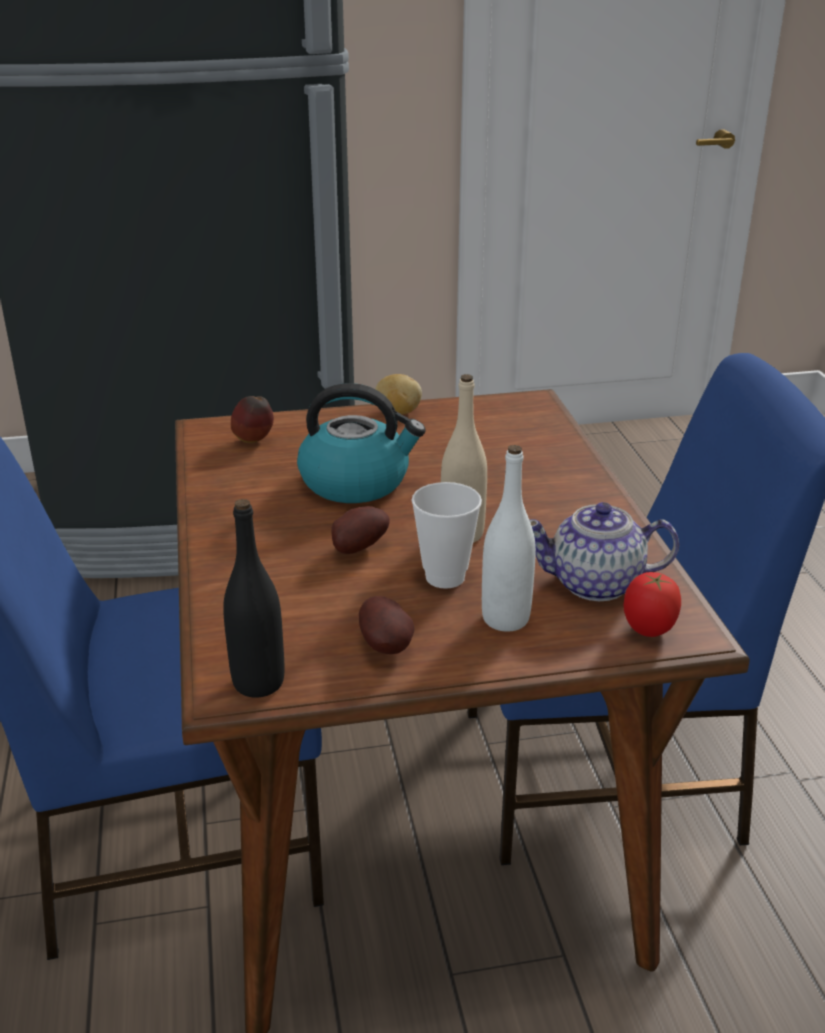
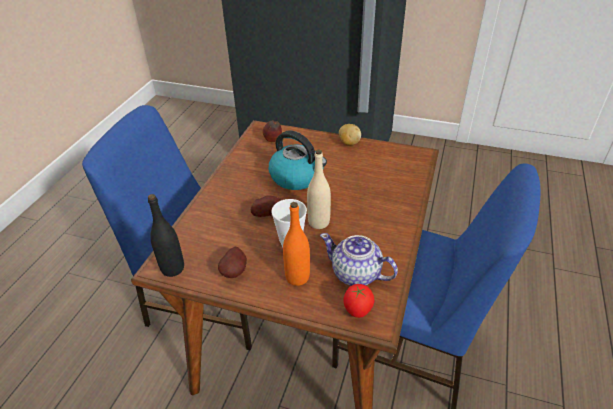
camera: 30 degrees right, 10 degrees up
(505, 619) = (297, 277): white bottle -> orange bottle

